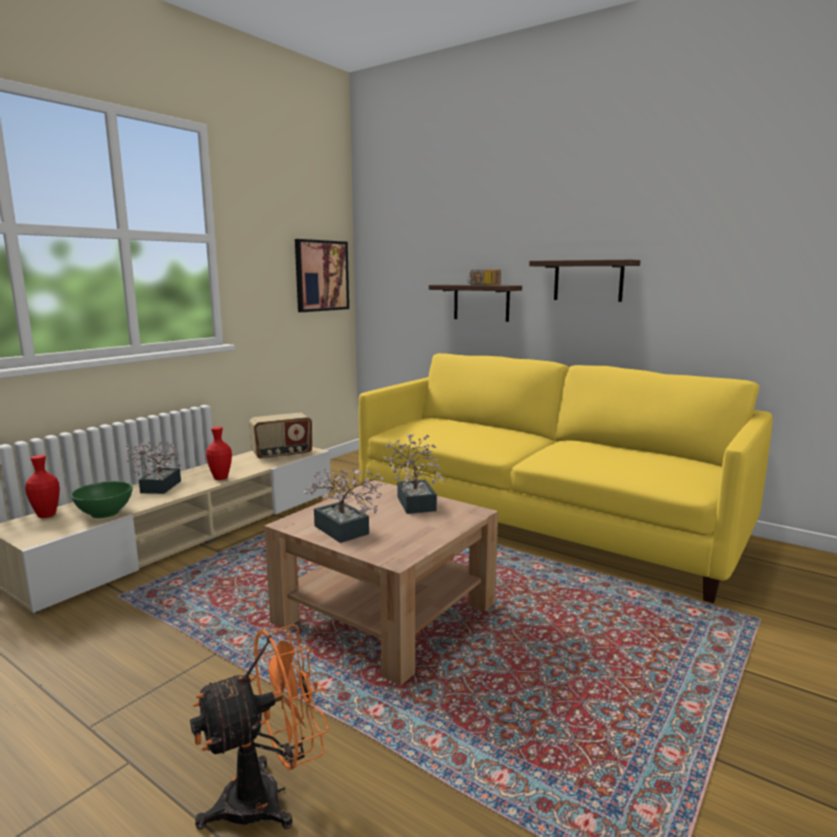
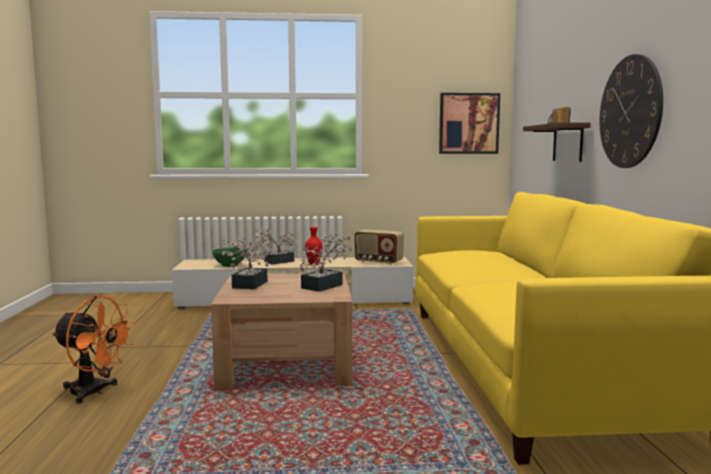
camera: 50 degrees right, 5 degrees down
(46, 515) = (211, 261): red vase -> none
(588, 280) = (630, 112): shelf -> wall clock

